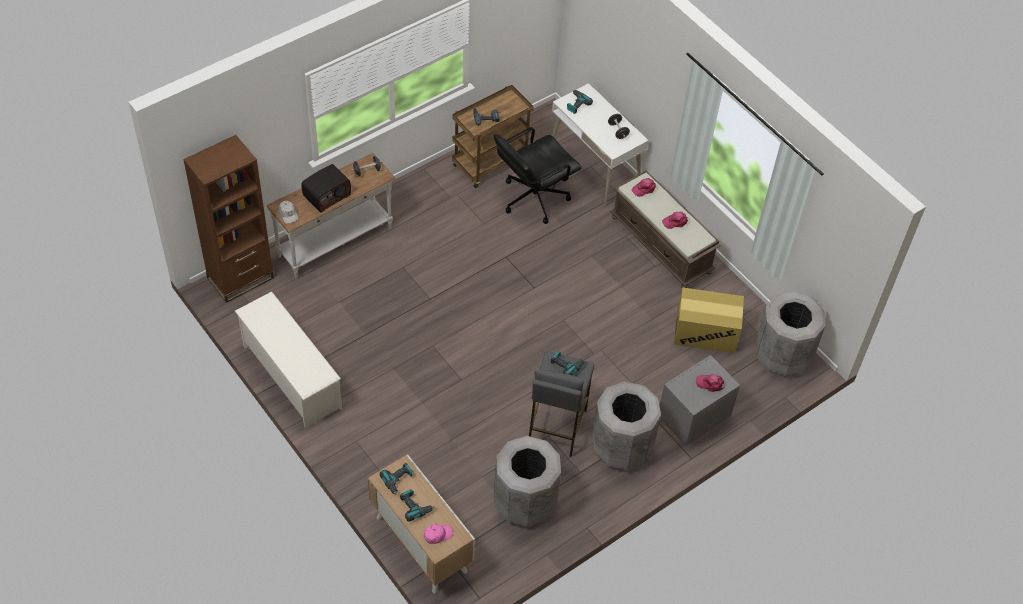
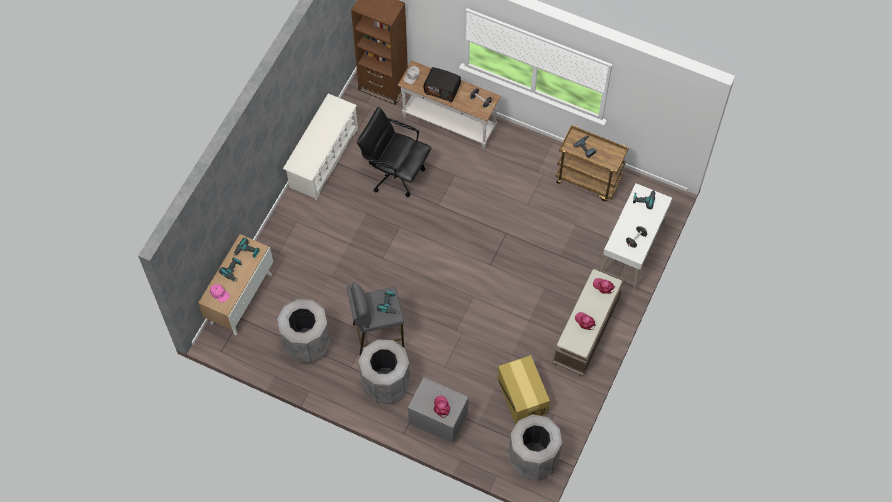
camera: 65 degrees right, 10 degrees up
(533, 198) = (573, 224): black office chair -> black office chair (395, 173)

